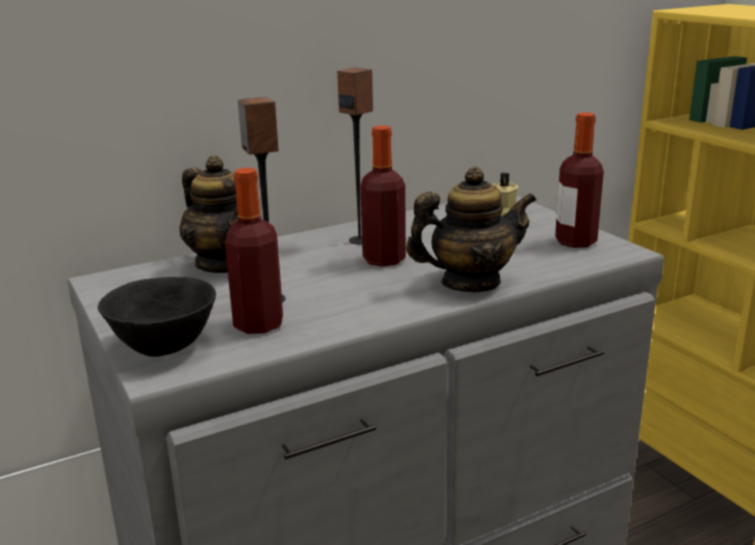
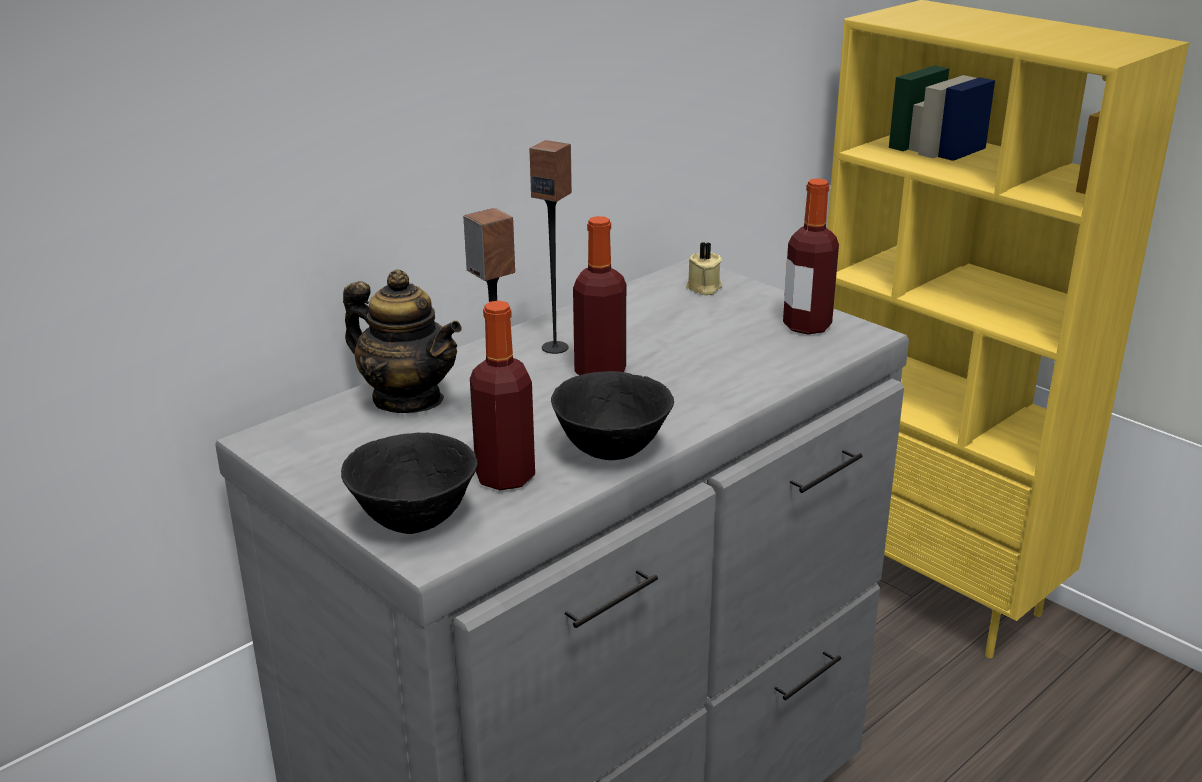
camera: 15 degrees left, 5 degrees up
(357, 315) = (612, 451): none -> black bowl
(470, 283) = (716, 394): teapot -> none

